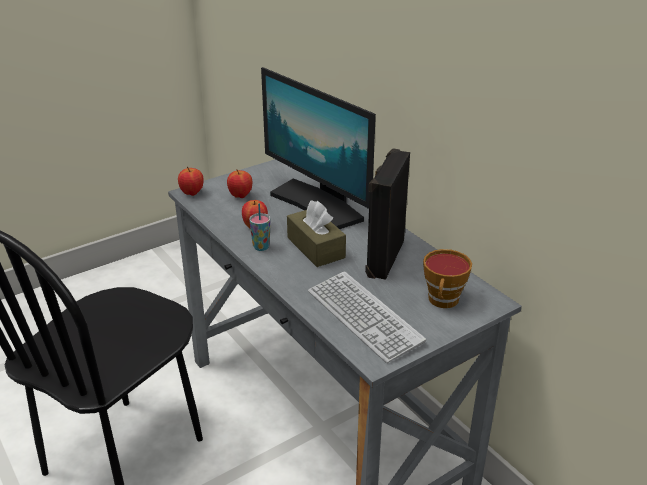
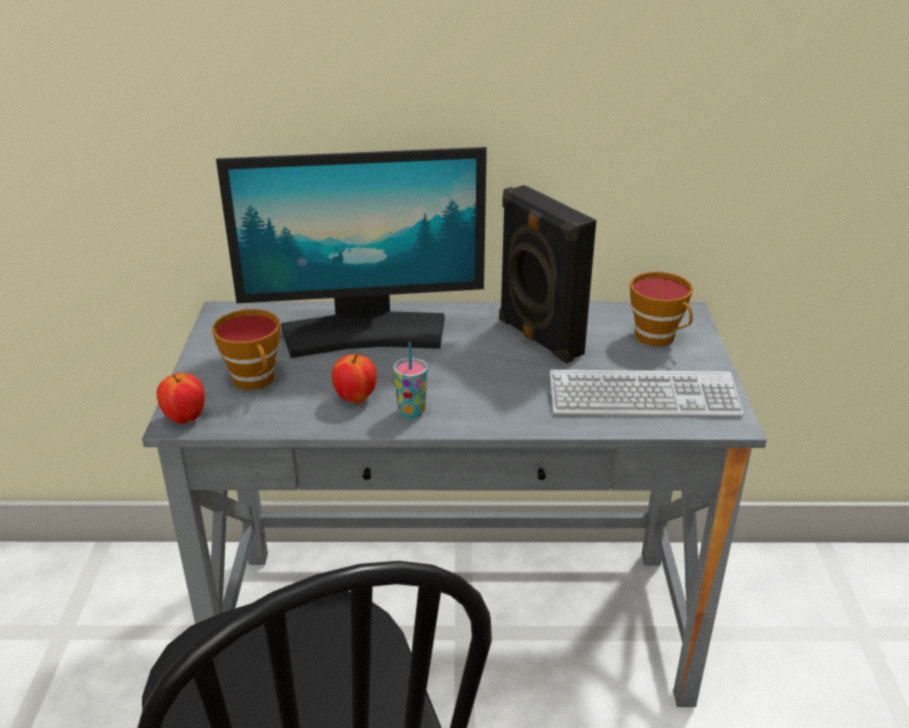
camera: 55 degrees left, 0 degrees up
(240, 196) = (256, 380): apple -> cup
(315, 247) = (462, 373): brown tissue box -> none

